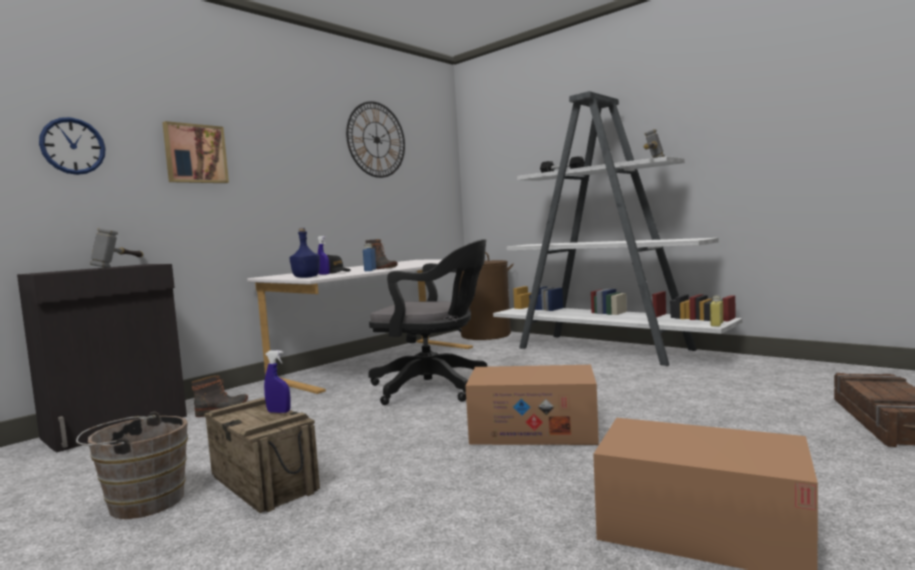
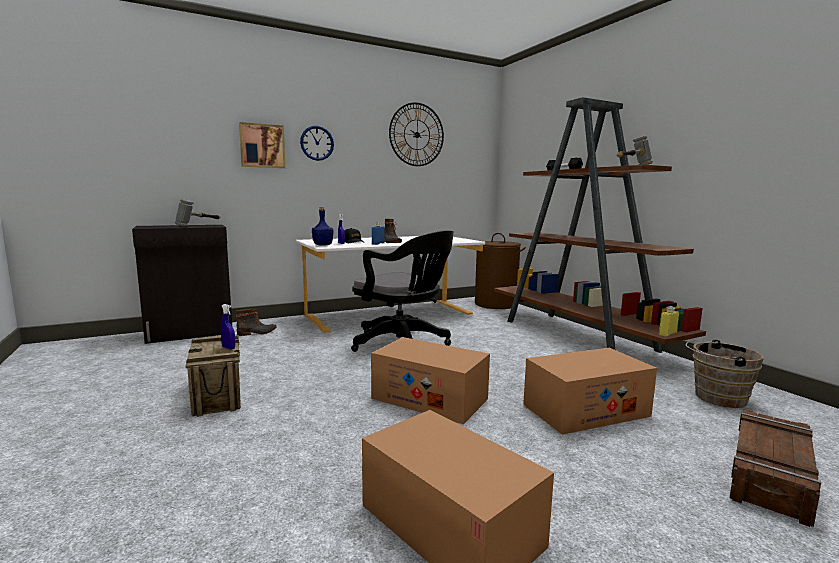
camera: 20 degrees right, 5 degrees up
(73, 146) = (175, 140): wall clock -> wall clock (317, 143)
(141, 502) = (145, 390): brown bucket -> brown bucket (715, 397)
(606, 349) = (579, 336): white bookcase -> brown bookcase
(693, 408) = (585, 410): none -> cardboard box

